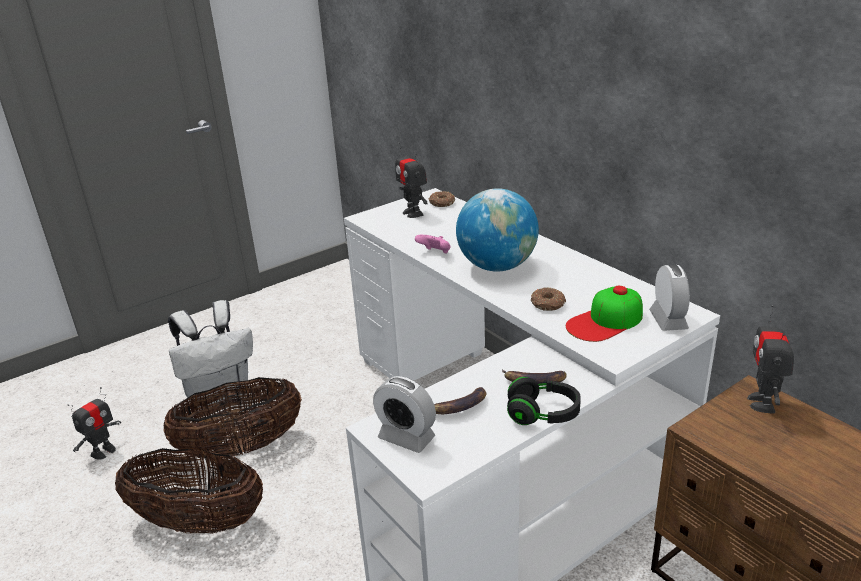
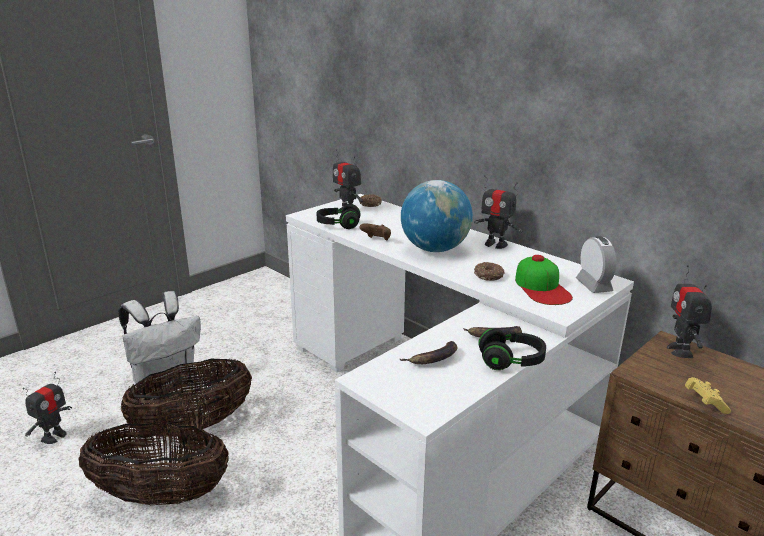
camera: 10 degrees left, 5 degrees down
(398, 232) = (338, 225): none -> black headphones
(406, 438) = (395, 385): alarm clock -> none
(435, 253) = (376, 240): pink game controller -> brown game controller
(570, 260) = (495, 244): none -> toy robot
(605, 321) = (542, 287): cap -> cap turned 60 degrees counterclockwise
(766, 472) = (704, 402): none -> yellow game controller

